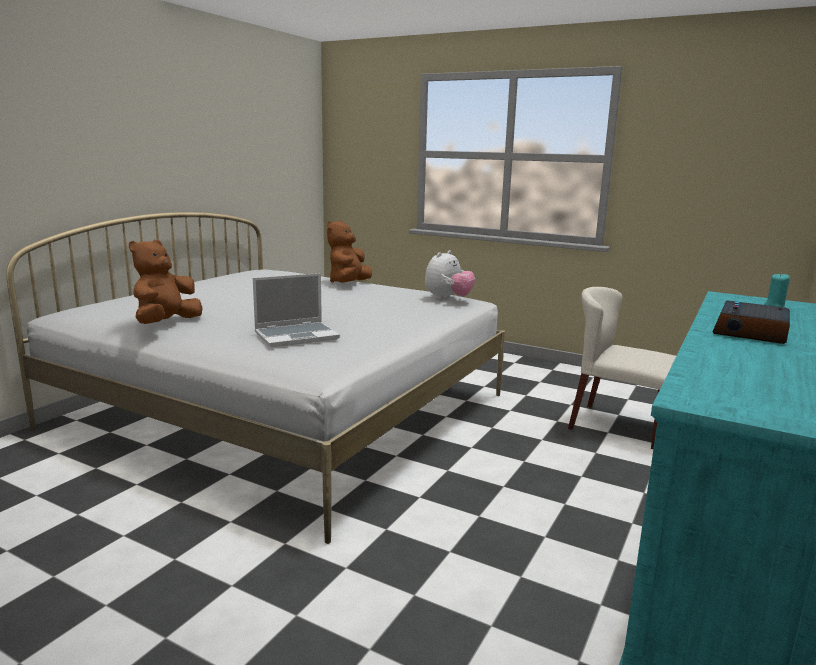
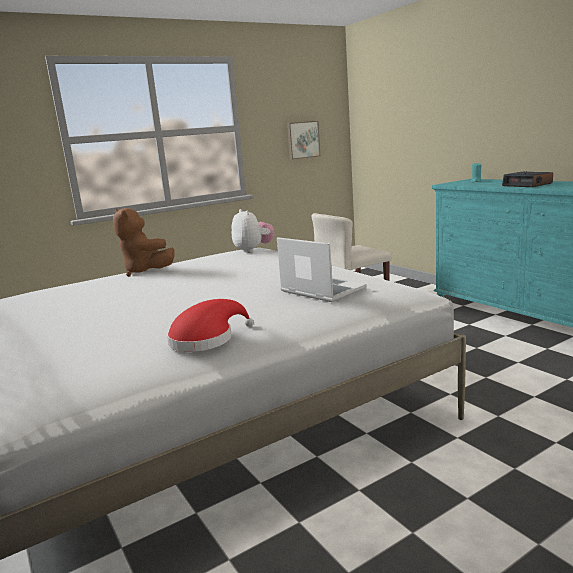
camera: 60 degrees left, 0 degrees up
(166, 323) = (206, 339): brown plush toy -> red hat
(297, 336) = (321, 290): laptop -> laptop turned 45 degrees counterclockwise
(717, 186) = (302, 140): none -> picture

